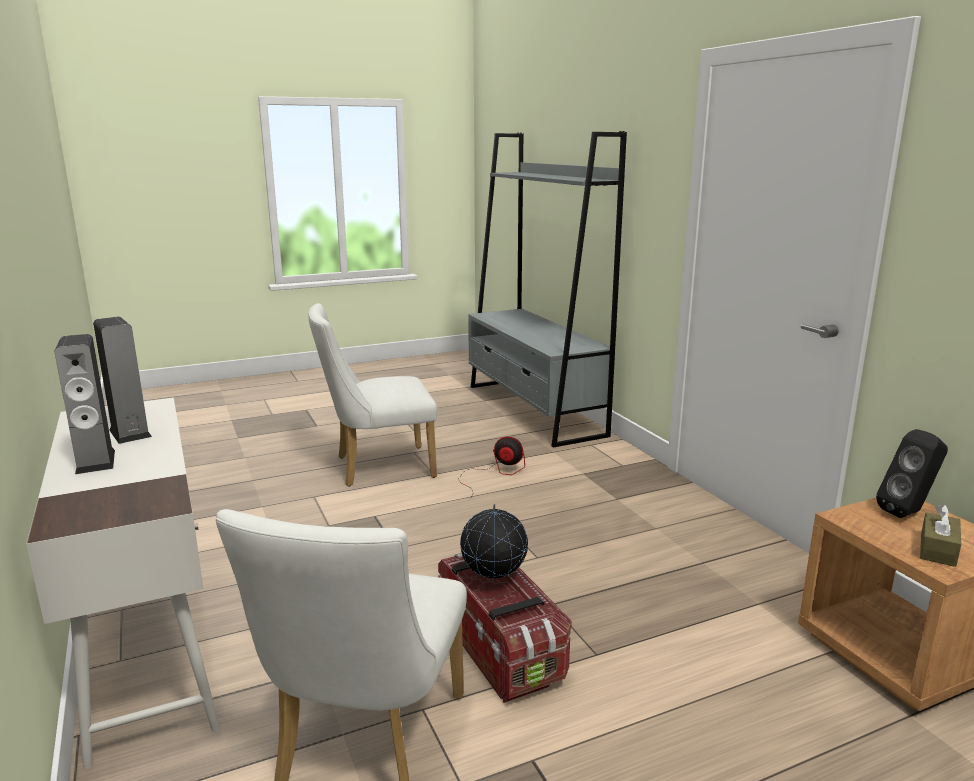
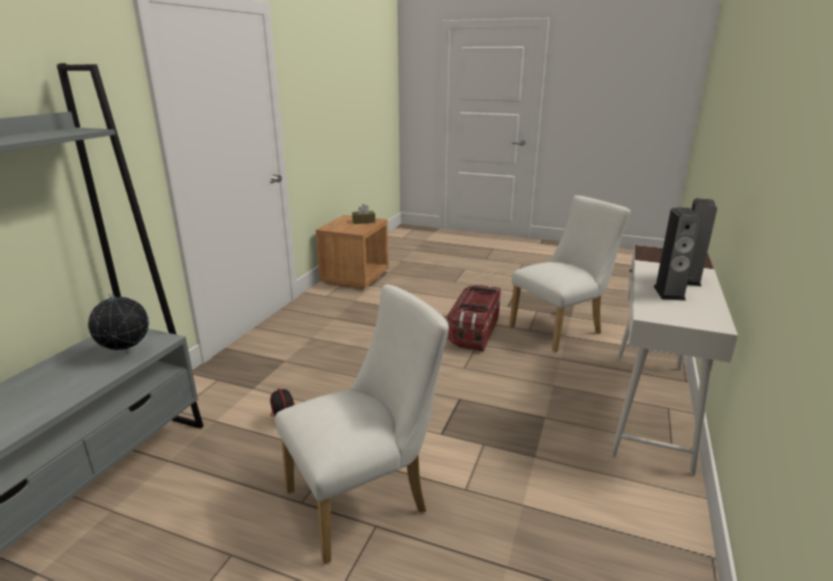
camera: 135 degrees left, 5 degrees up
(377, 467) = (366, 499): white chair -> white chair turned 60 degrees counterclockwise
(494, 581) = (474, 303): globe -> globe (126, 353)
(908, 513) = (338, 226): black speaker -> none

